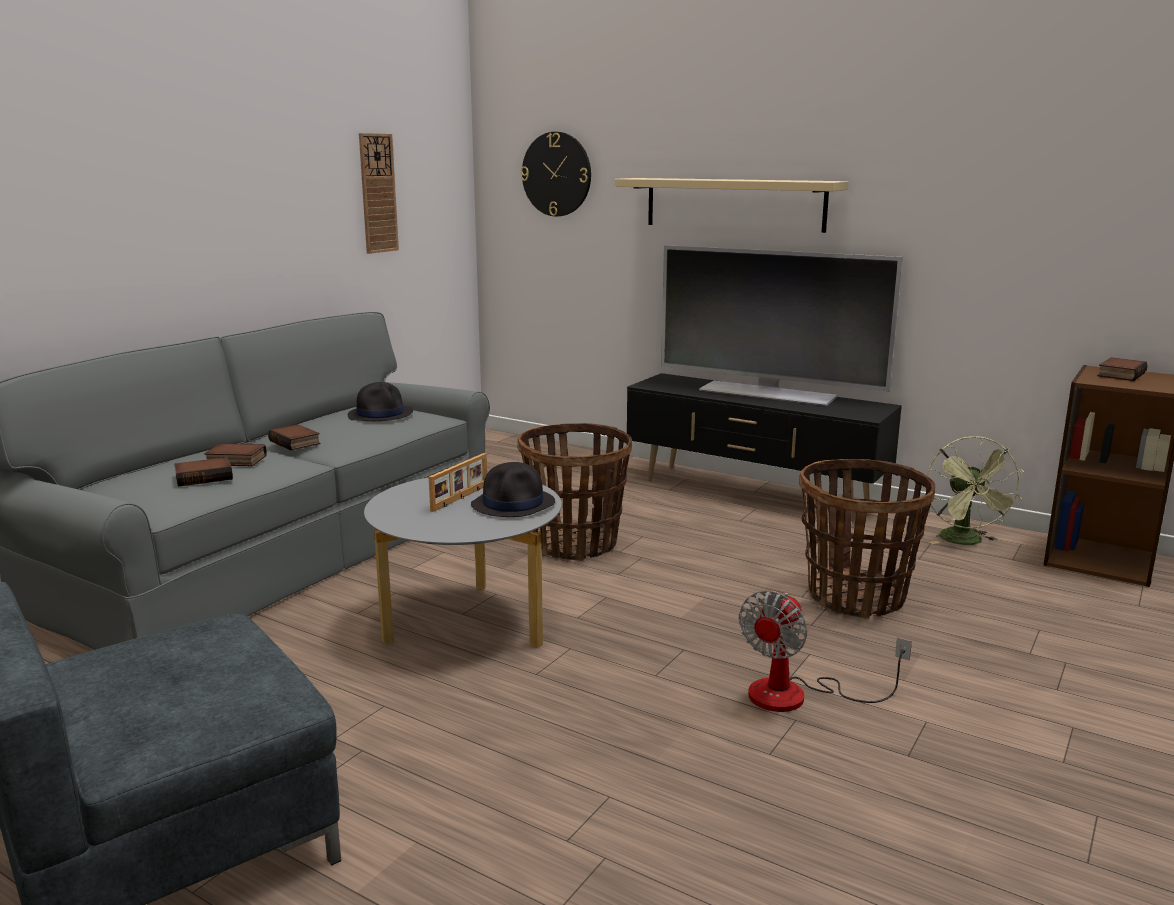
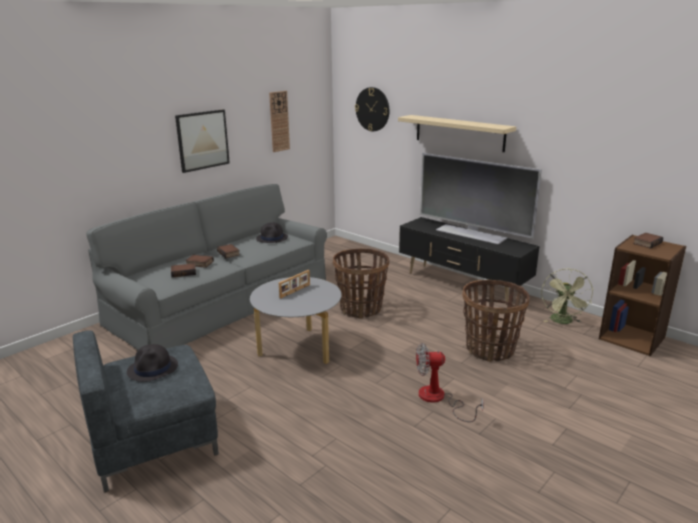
camera: 10 degrees right, 5 degrees up
(229, 215) = (202, 140): none -> picture
(514, 504) = (318, 296): black hat -> black hat (153, 369)
(797, 695) = (439, 399): fan -> fan turned 45 degrees clockwise

